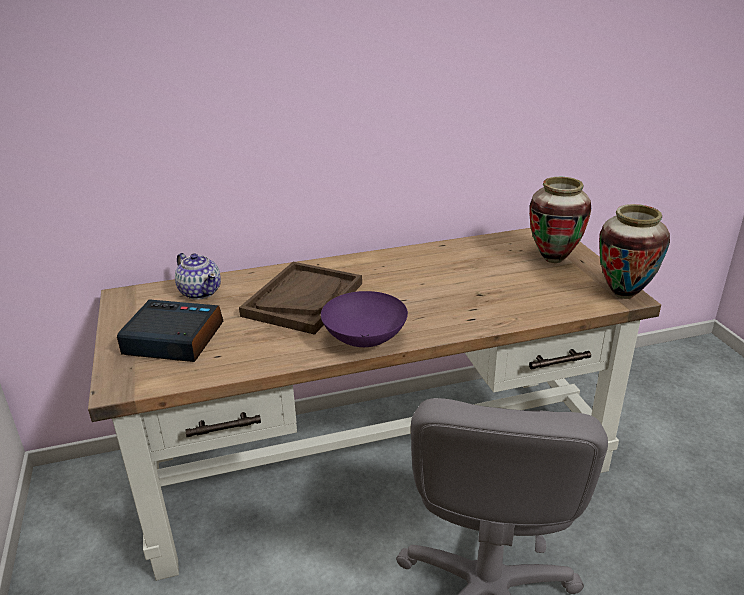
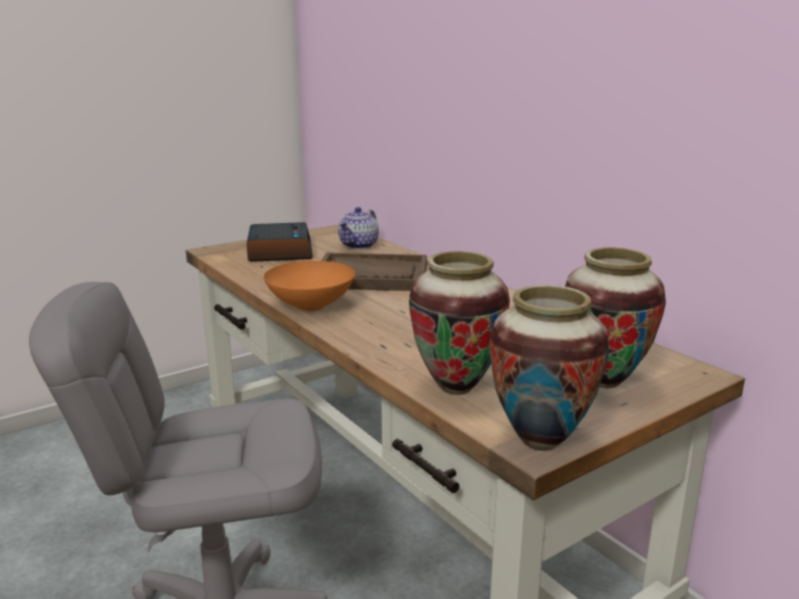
camera: 70 degrees right, 10 degrees down
(365, 339) = (312, 306): purple bowl -> orange bowl
(551, 304) = (457, 387): none -> vase

